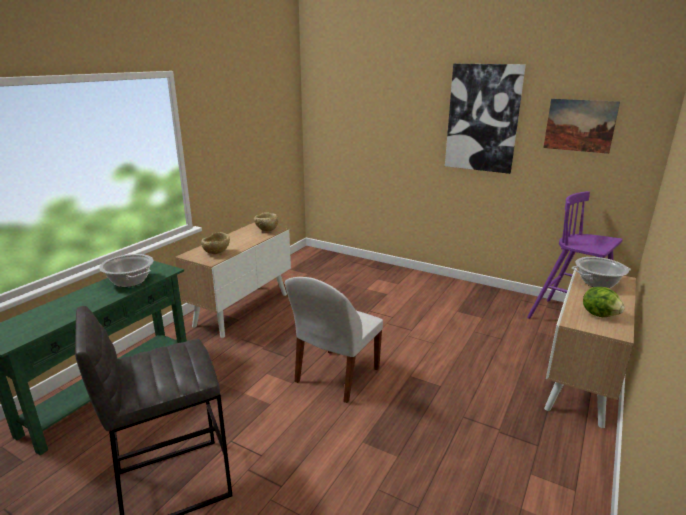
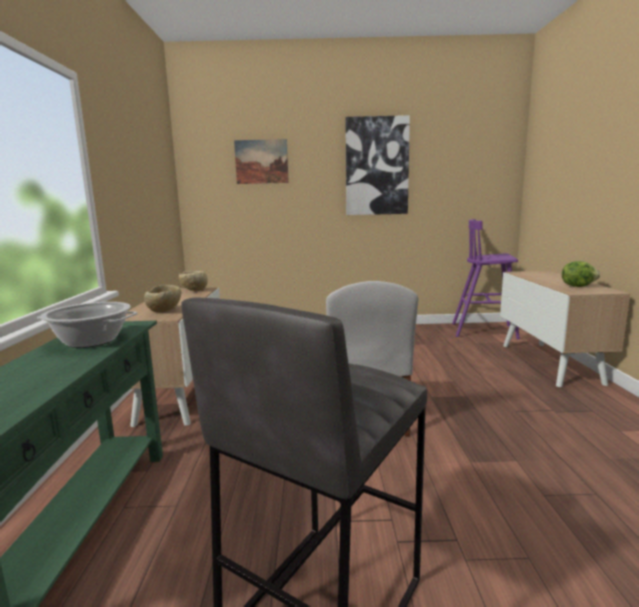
camera: 30 degrees left, 10 degrees down
(580, 125) = (458, 165): picture -> picture (261, 161)
(597, 283) = (536, 275): cooking pot -> none

